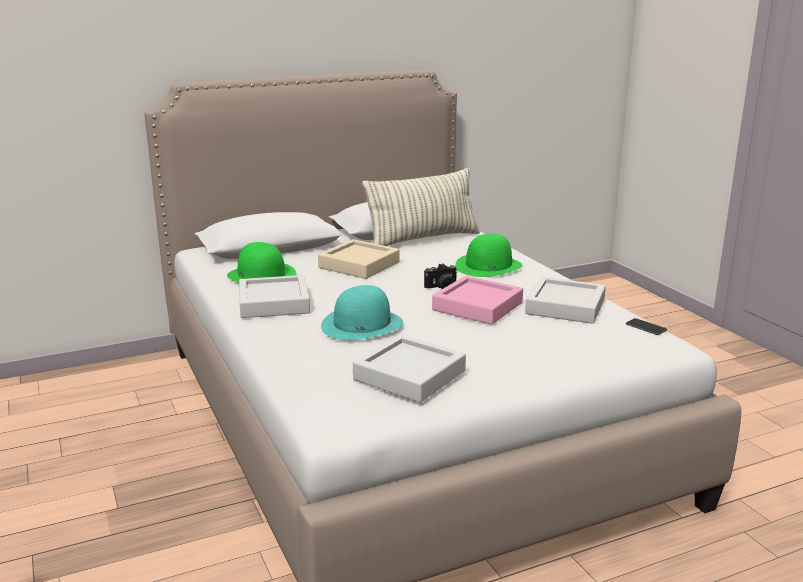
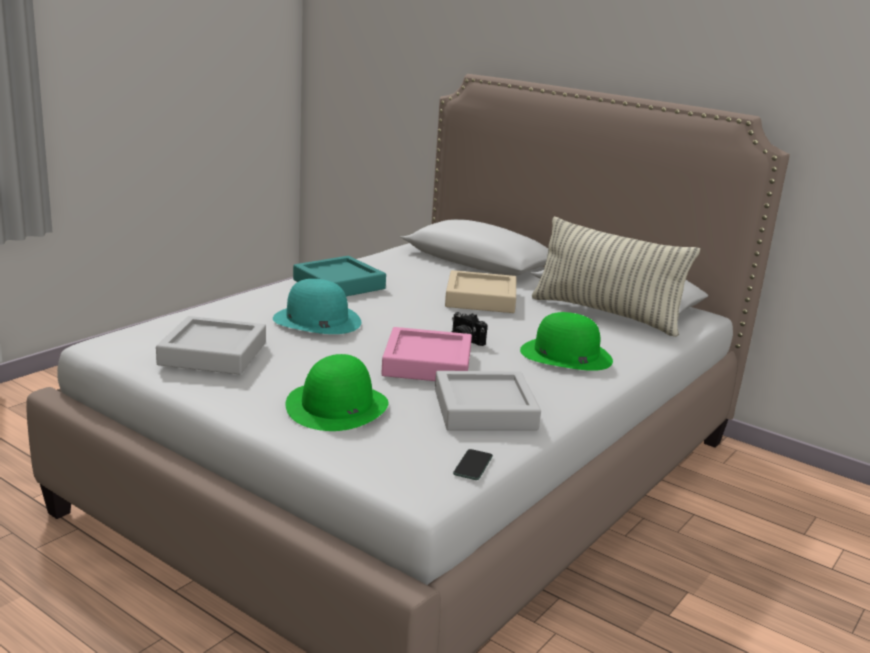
camera: 60 degrees right, 0 degrees up
(262, 276) = (401, 270): green hat -> green hat (337, 406)
(274, 303) = (339, 284): grey tray -> turquoise tray

